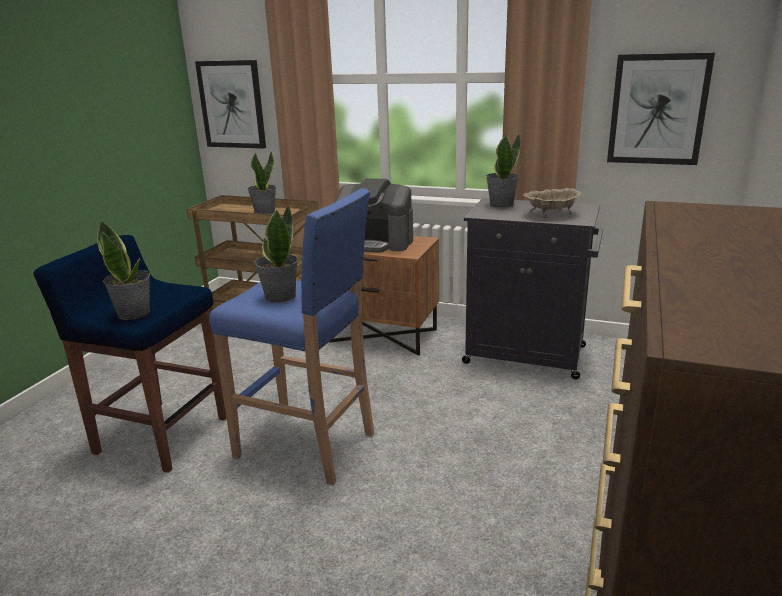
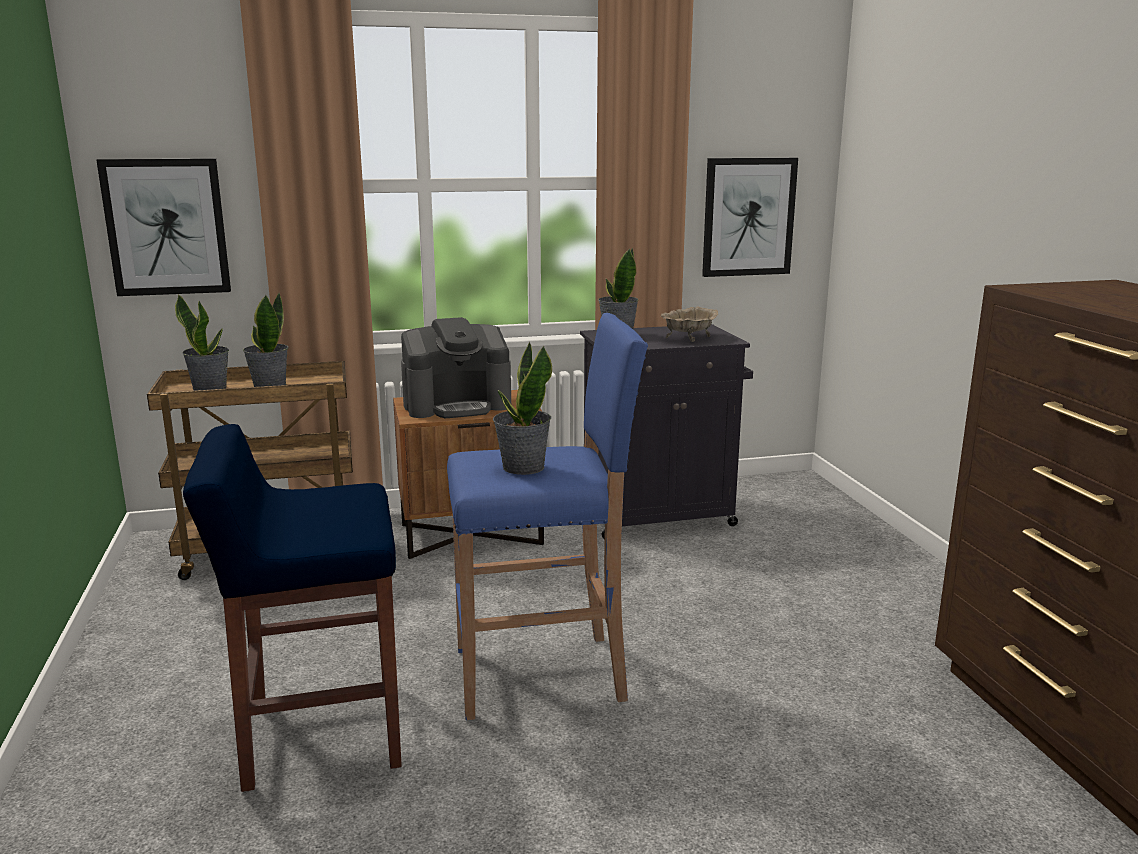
camera: 35 degrees left, 5 degrees down
(134, 313) = (342, 528): potted plant -> potted plant (210, 389)

